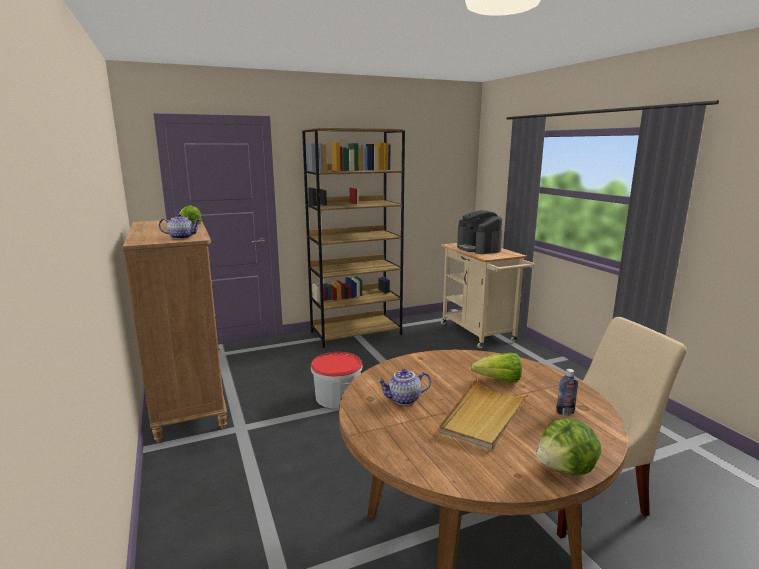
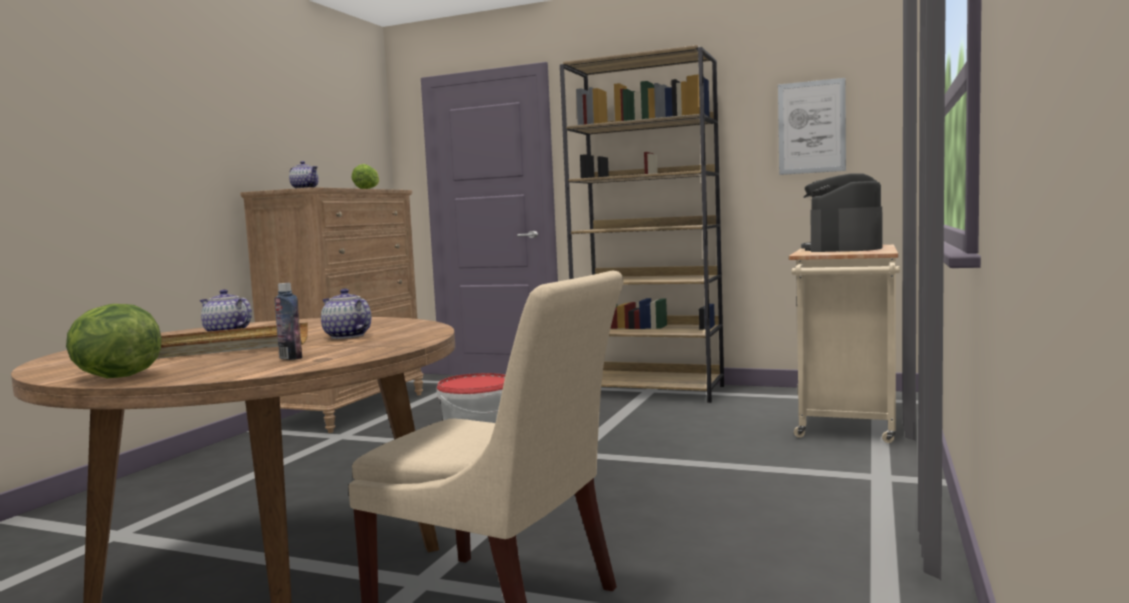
camera: 45 degrees right, 10 degrees down
(430, 175) = (811, 127): none -> picture
(498, 381) = (346, 336): lettuce -> teapot

